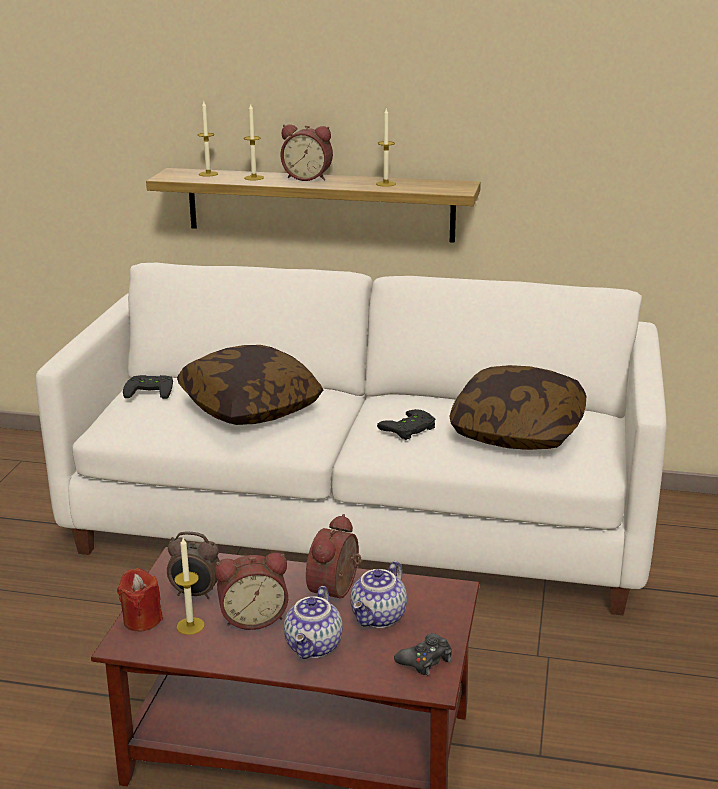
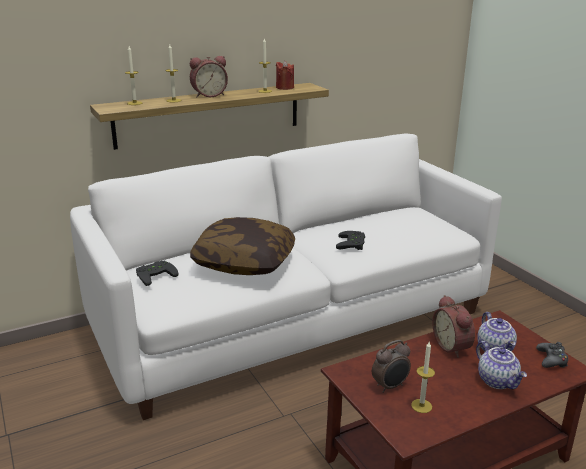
camera: 40 degrees left, 0 degrees up
(142, 620) = (390, 418): red candle -> red candle (285, 87)
(253, 617) = (442, 382): alarm clock -> none
(517, 431) = (401, 227): pillow -> none

